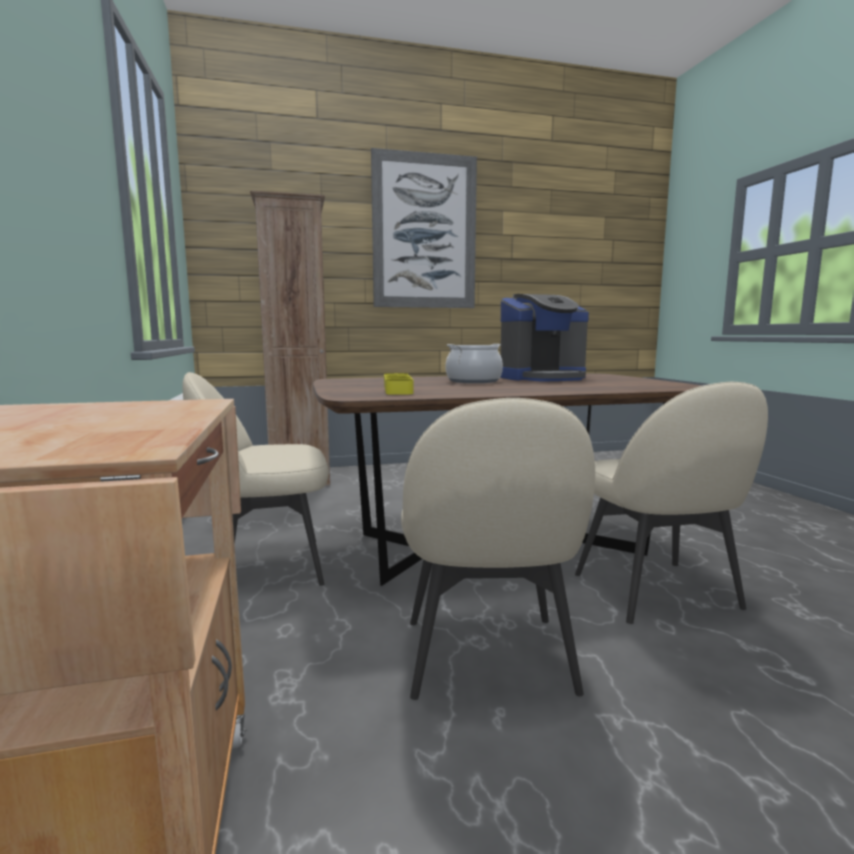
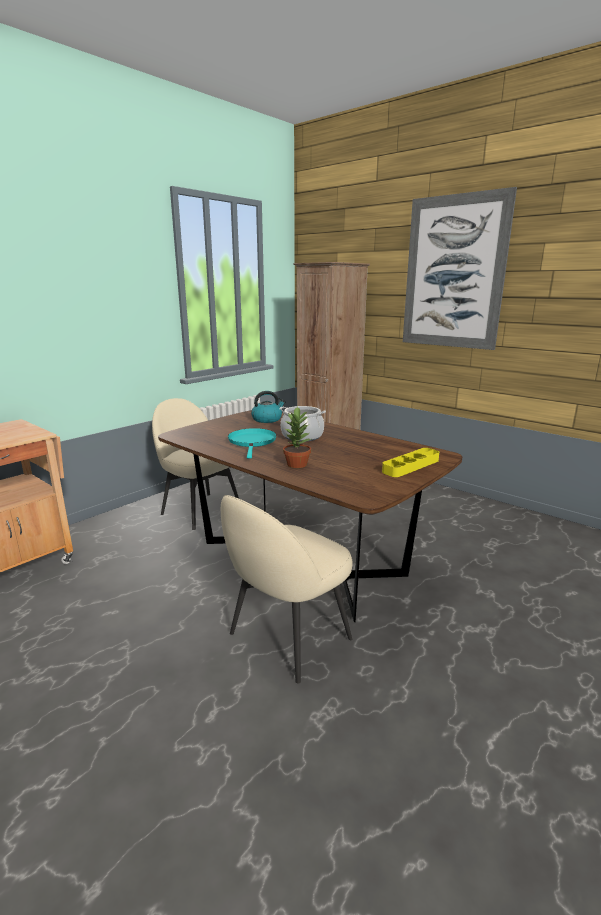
camera: 55 degrees right, 10 degrees up
(376, 380) = (267, 419): none -> kettle
(397, 389) = (224, 433): yellow tray -> yellow tray (411, 466)
(461, 387) = (252, 442): none -> turquoise frying pan
(488, 659) = (156, 596): beige chair -> none
(542, 378) = (363, 446): coffee machine -> none
(571, 387) = (297, 464): none -> potted plant

